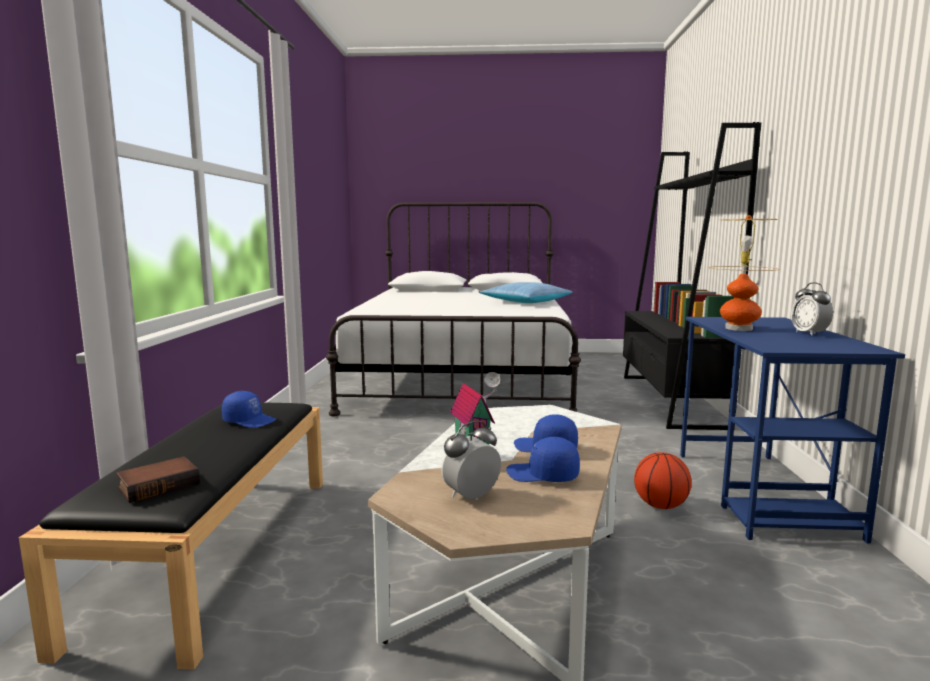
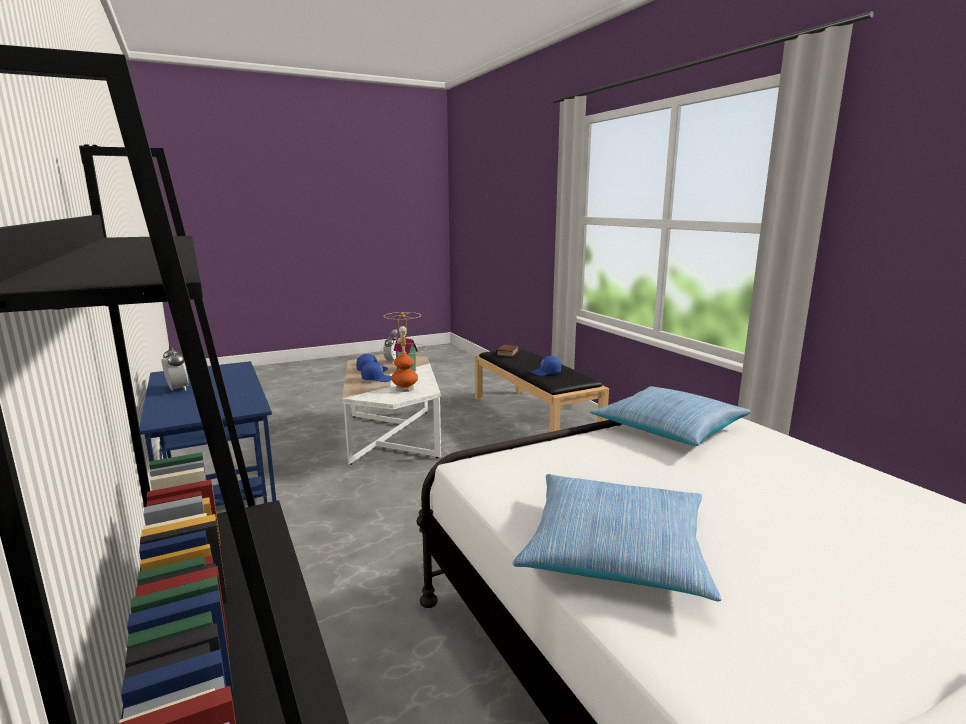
camera: 150 degrees right, 5 degrees up
(405, 312) = (669, 427): none -> pillow
(661, 506) = (315, 492): basketball -> none
(739, 328) = (234, 389): table lamp -> table lamp (404, 389)

